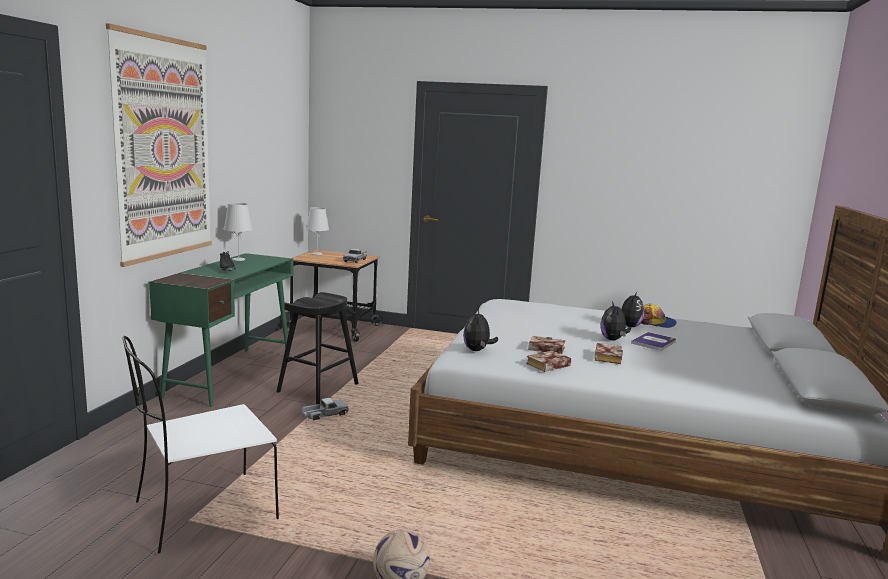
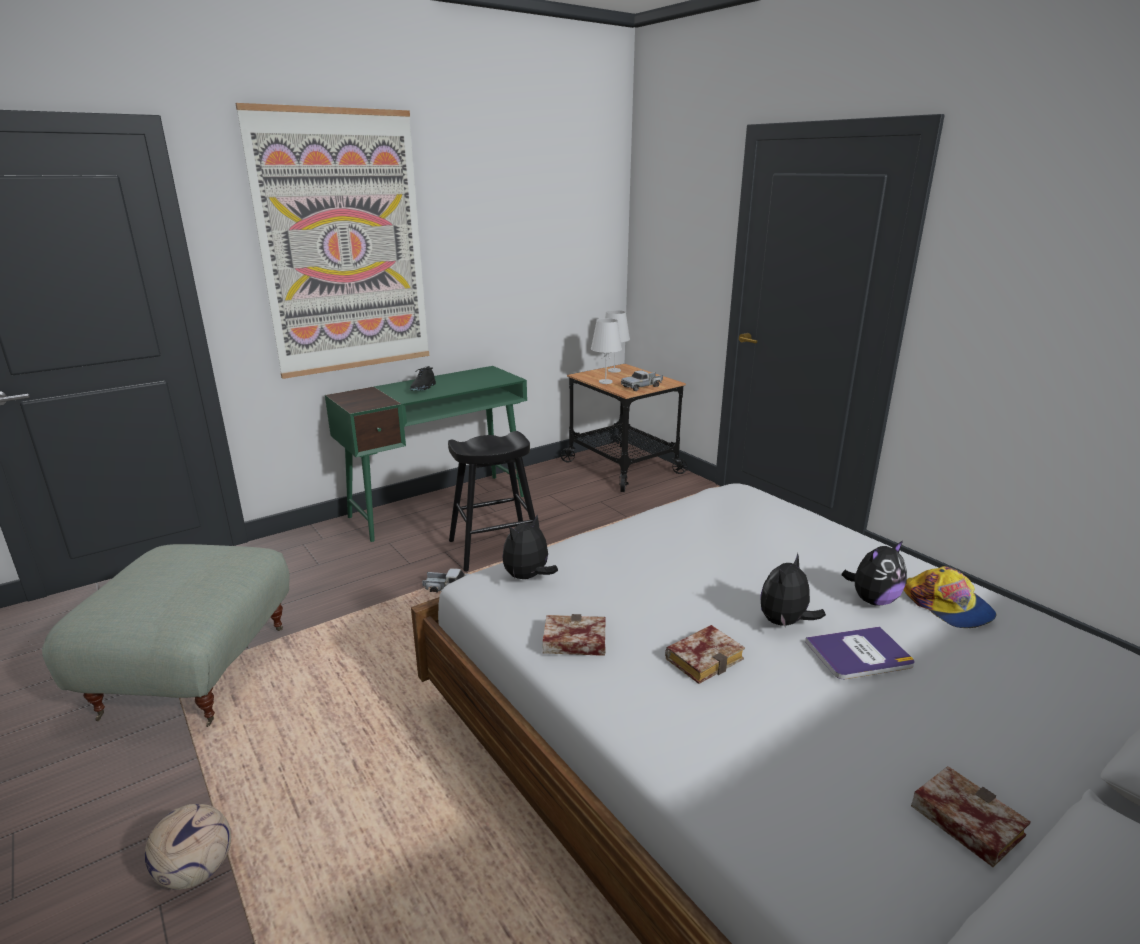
camera: 40 degrees right, 10 degrees up
(202, 512) = (194, 671): white chair -> grey ottoman
(239, 259) = (465, 375): white table lamp -> white table lamp (605, 382)
(544, 349) = (628, 606): book -> book (961, 820)

